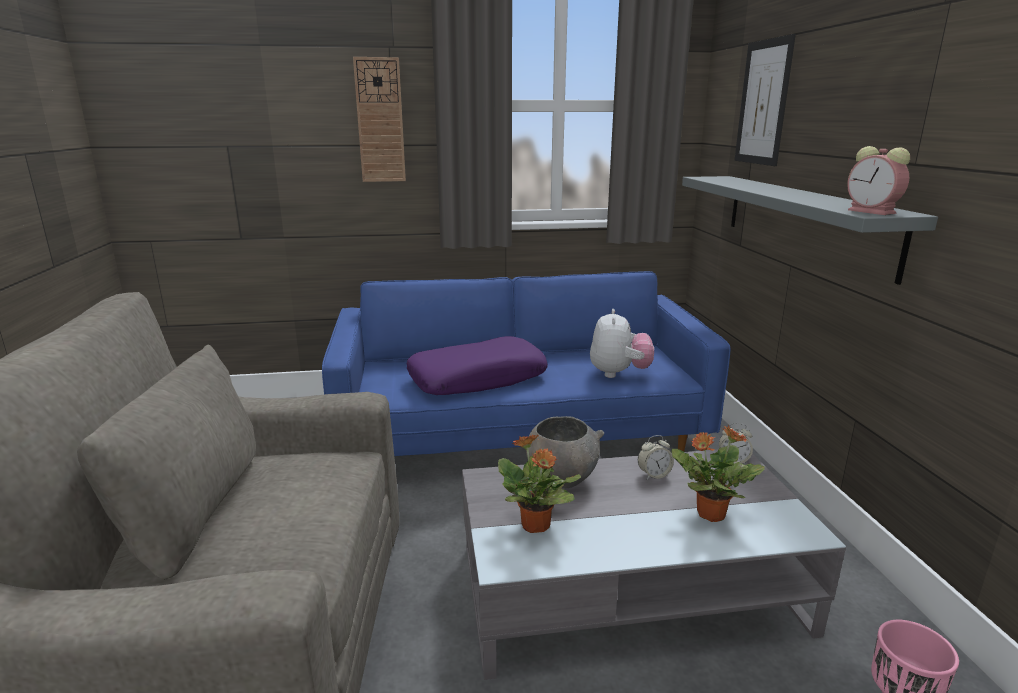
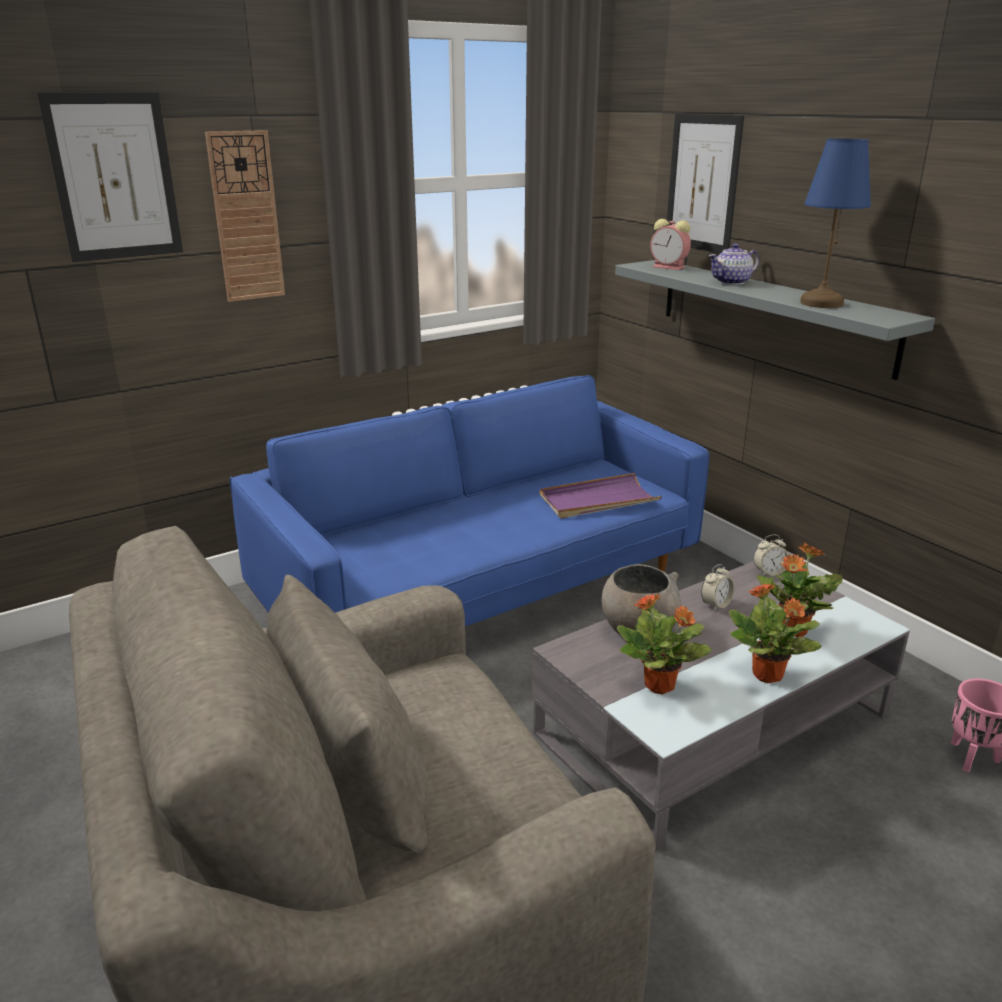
camera: 25 degrees left, 5 degrees up
(287, 86) = (114, 177): none -> picture
(477, 379) = (455, 538): purple pillow -> none
(619, 373) = (598, 500): plush toy -> purple tray
(646, 546) = (768, 675): none -> potted plant
(765, 188) = (732, 282): none -> teapot
(825, 202) = (821, 303): none -> blue table lamp
(873, 212) = (883, 317): alarm clock -> alarm clock (670, 267)

